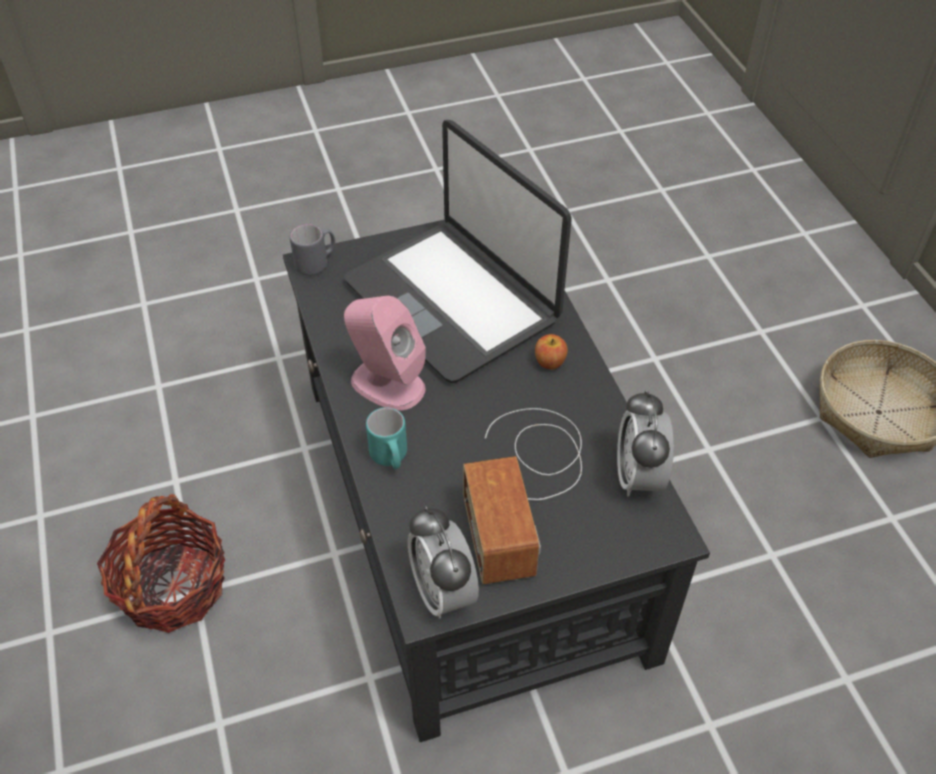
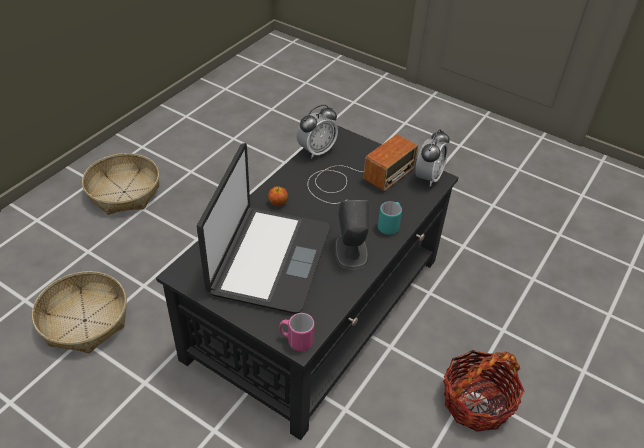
camera: 130 degrees left, 5 degrees down
(316, 263) = (296, 341): grey mug -> pink mug
(387, 383) = (351, 252): pink speaker -> grey speaker
(635, 290) = (84, 320): none -> basket

